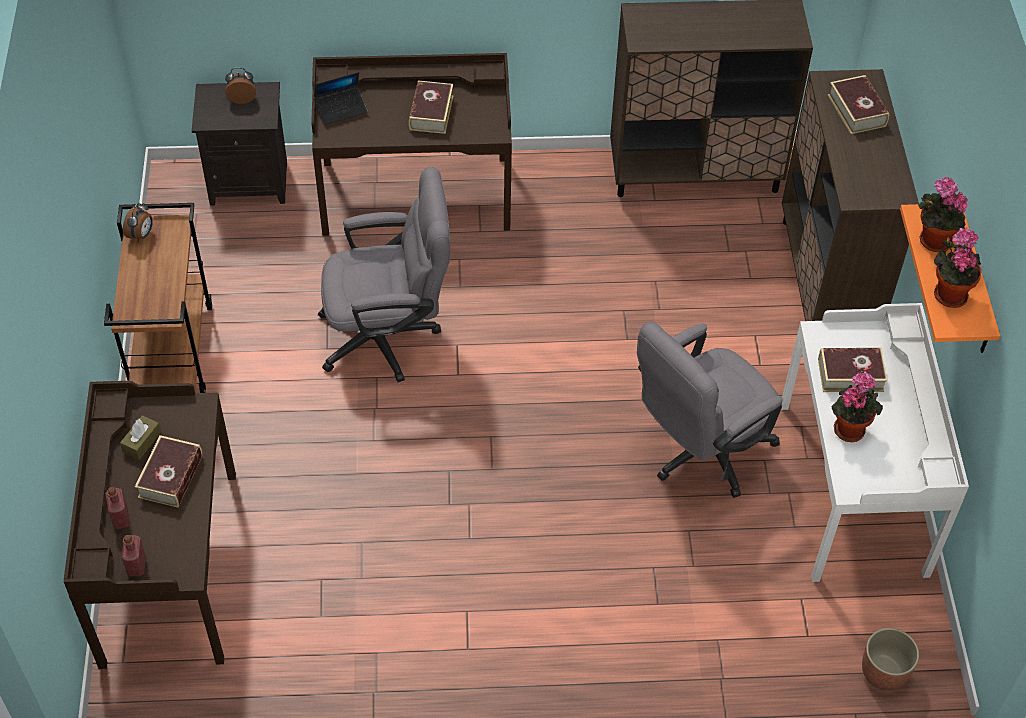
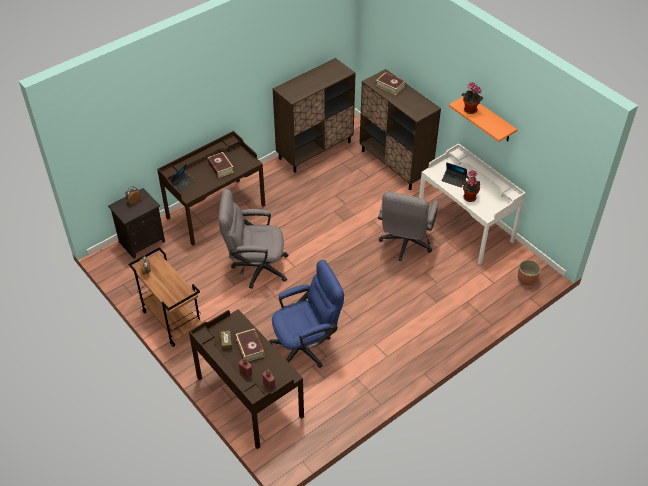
camera: 35 degrees left, 5 degrees down
(345, 537) = (306, 346): none -> blue office chair
(389, 336) = (255, 267): grey office chair -> grey office chair turned 135 degrees counterclockwise
(850, 375) = (454, 180): book -> laptop
(948, 293) = (489, 124): potted plant -> none

